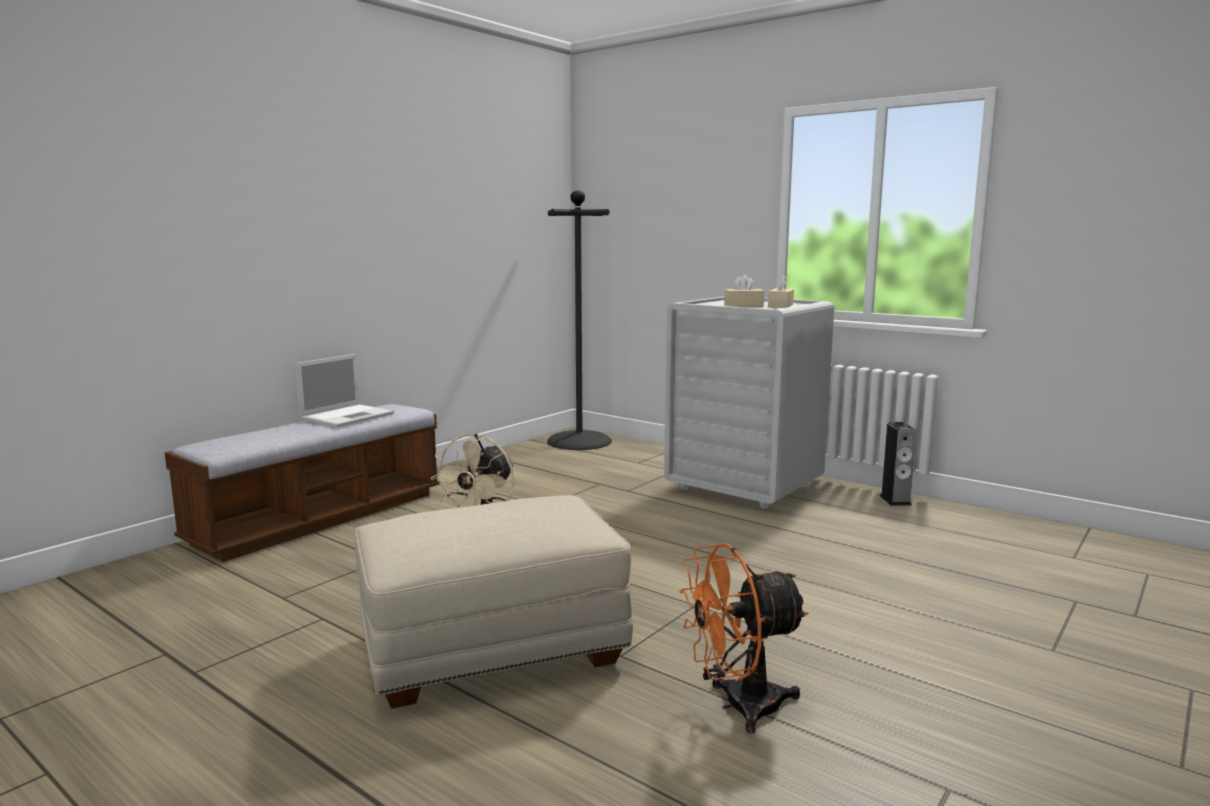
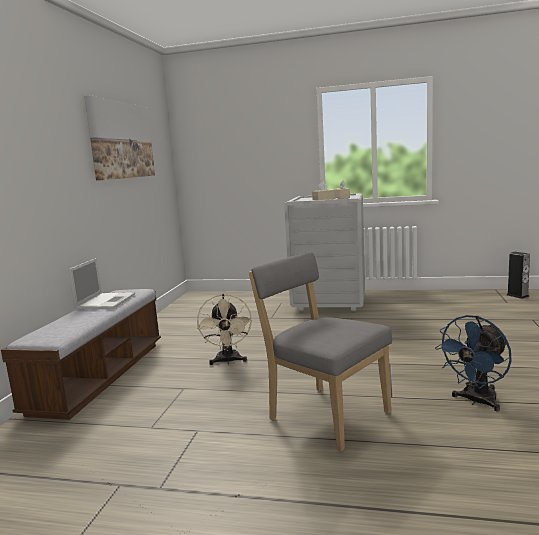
camera: 25 degrees left, 0 degrees up
(449, 187) = (121, 140): none -> picture
(493, 649) = (324, 414): beige ottoman -> grey chair
(579, 441) = (204, 298): black clothes rack -> none
(738, 706) = (476, 401): orange fan -> blue fan
(895, 500) = (405, 294): speaker -> speaker (517, 295)

